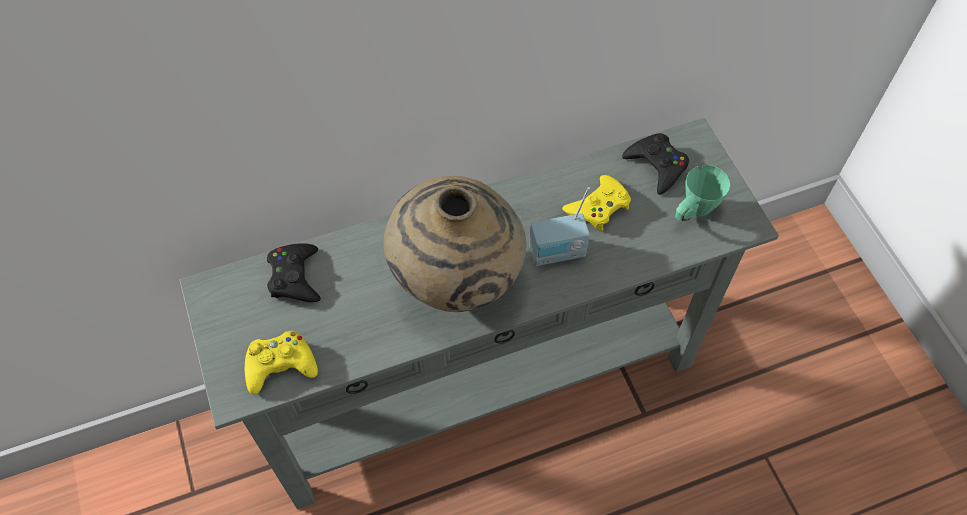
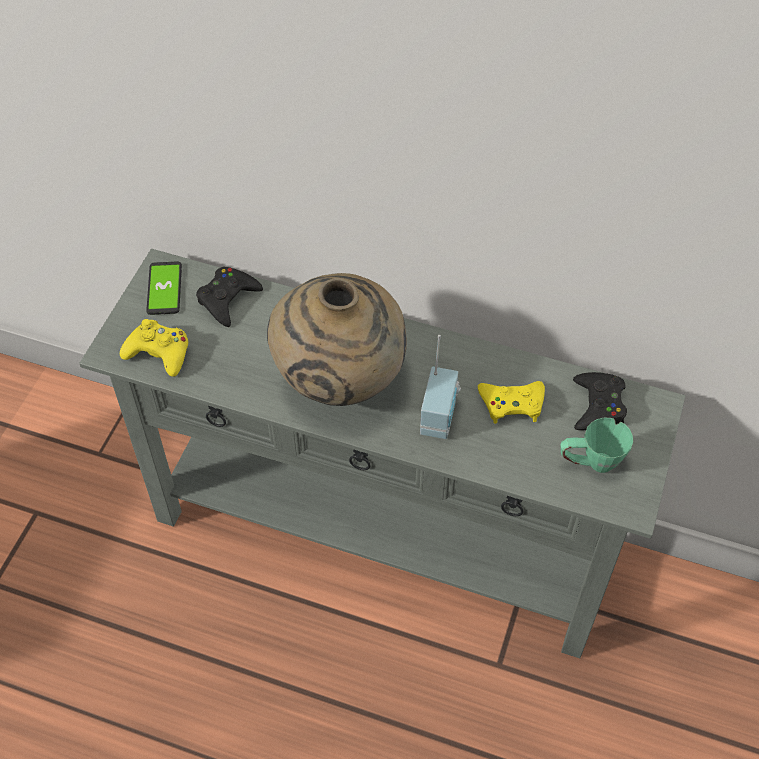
camera: 40 degrees right, 5 degrees down
(229, 306) = (164, 289): none -> phone
(557, 254) = (440, 416): radio -> radio turned 105 degrees counterclockwise

